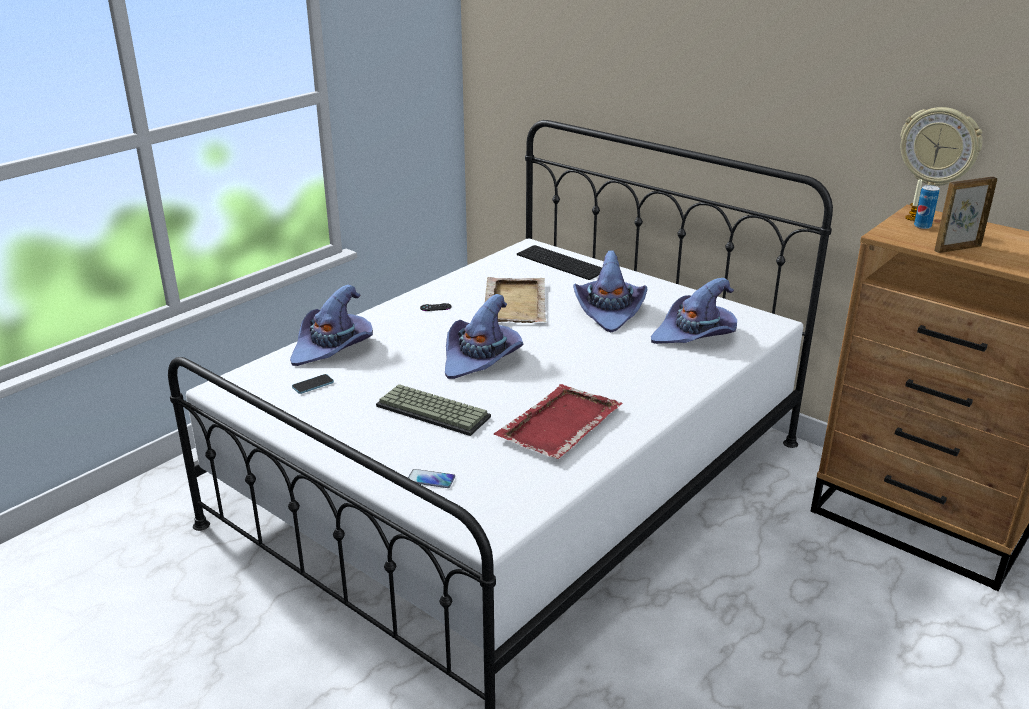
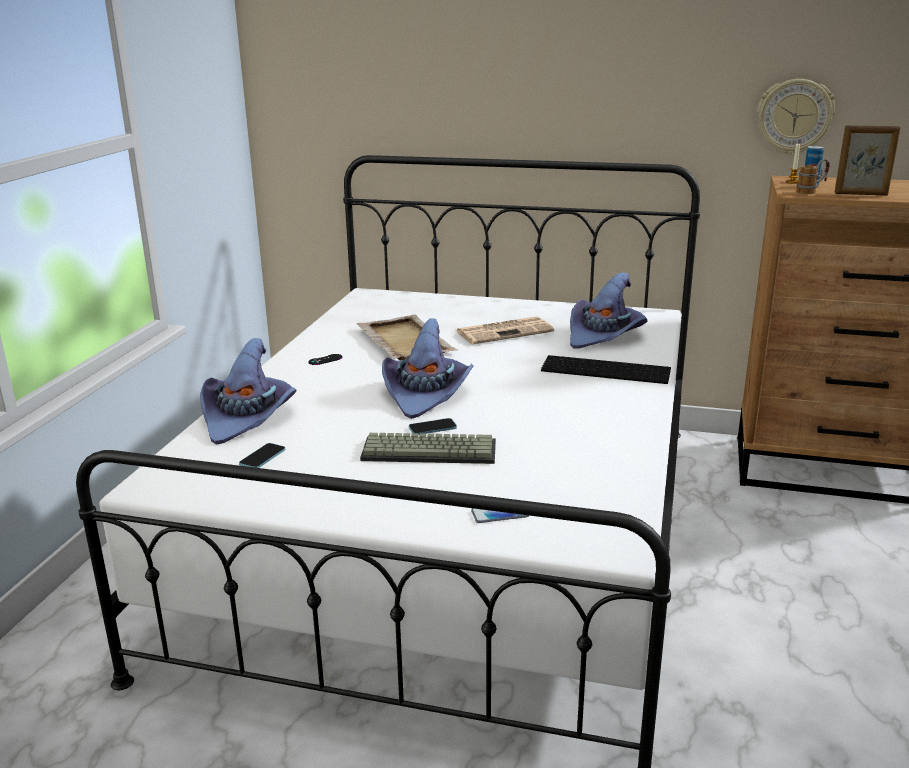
camera: 25 degrees left, 5 degrees down
(455, 391) = (432, 428): none -> phone
(558, 425) = (570, 433): red tray -> none
(562, 262) = (414, 301): keyboard -> keyboard (607, 369)
(609, 311) = (505, 331): purple hat -> newspaper
(909, 235) = (812, 191): none -> mug
(956, 248) = (861, 194): picture frame -> picture frame turned 120 degrees counterclockwise

